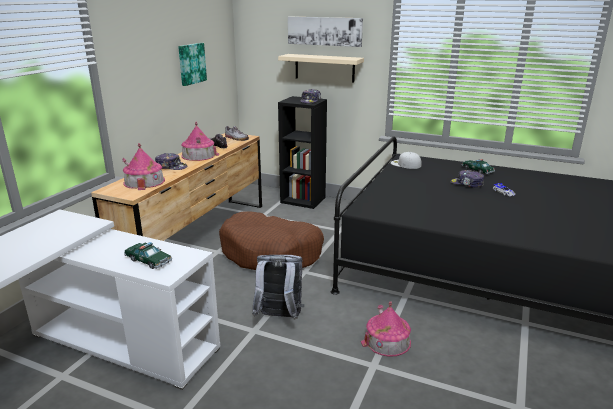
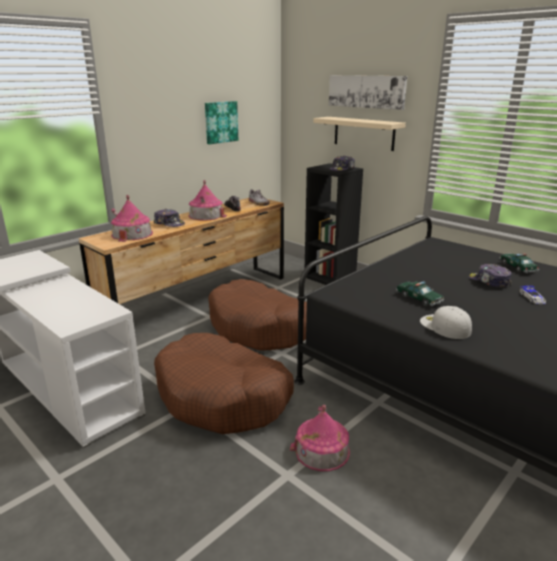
camera: 20 degrees right, 0 degrees up
(148, 261) = (68, 309): toy car -> toy car (419, 298)
(279, 317) = (223, 396): grey backpack -> brown dog bed
(405, 164) = (429, 249): white cap -> white cap (444, 326)

